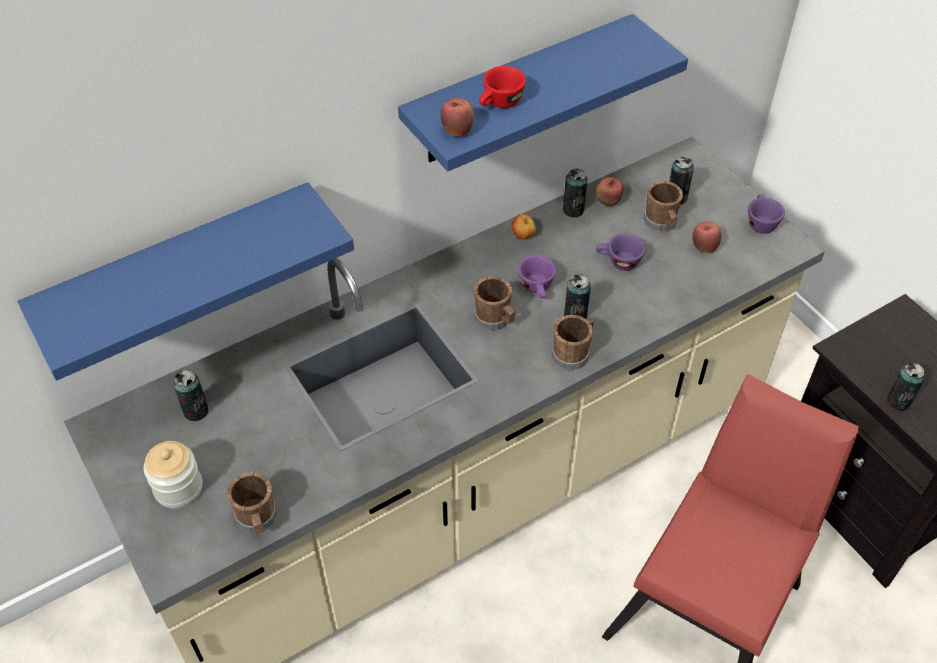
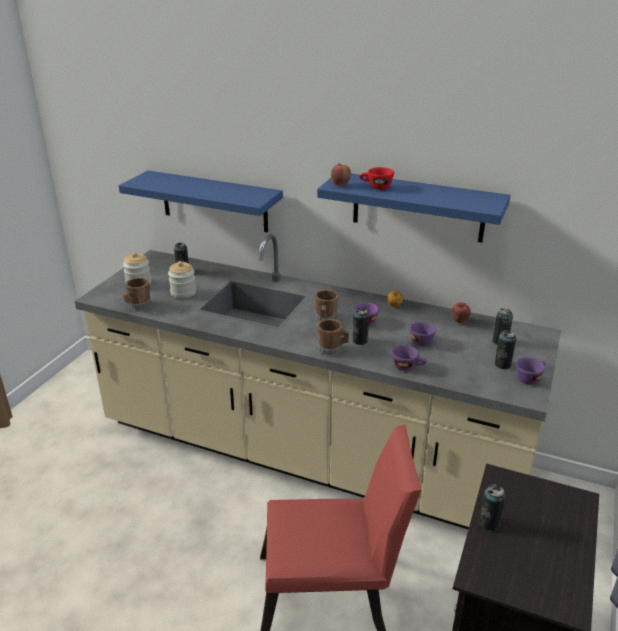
camera: 55 degrees right, 20 degrees down
(270, 442) = (183, 292): none -> jar
(573, 210) = (436, 313): can -> can (502, 364)
(661, 223) = (471, 343): brown mug -> none
(665, 306) = (408, 367): none -> purple cup
(704, 247) = (475, 364): apple -> none

